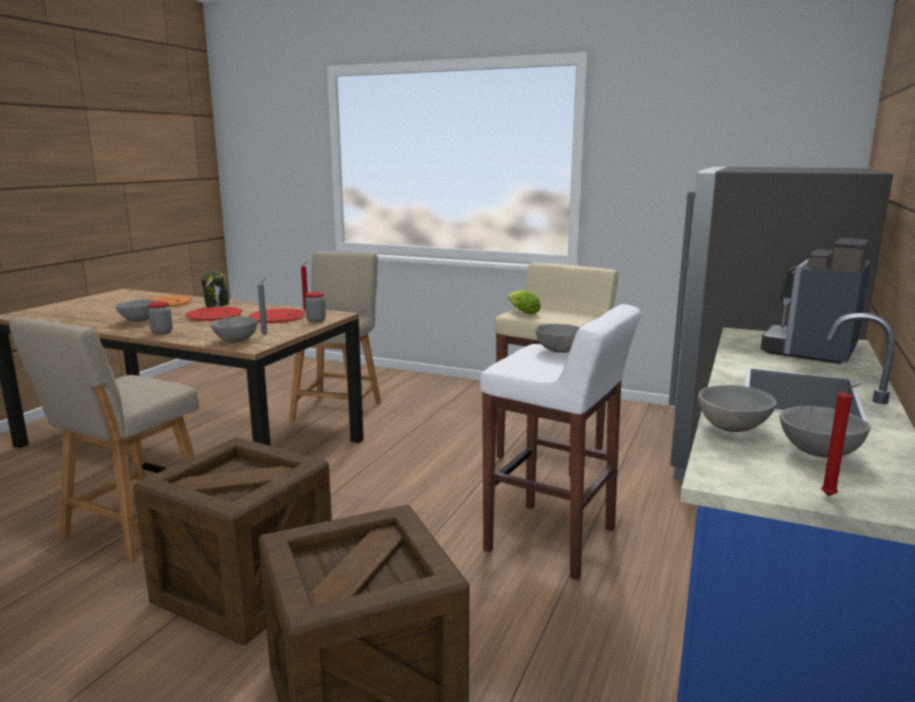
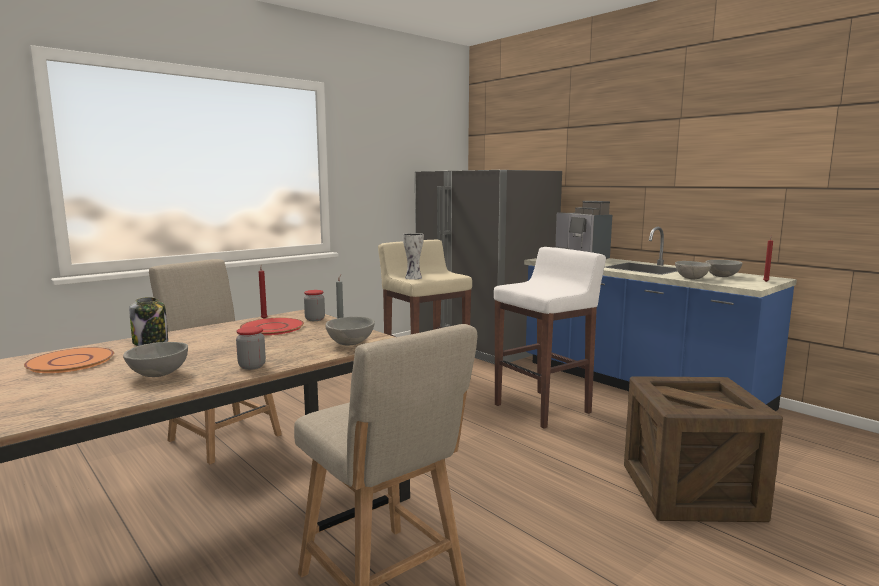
camera: 65 degrees left, 5 degrees down
(215, 315) = (207, 345): red plate -> none
(245, 588) = (546, 522): crate -> none
(522, 312) = (414, 278): lettuce -> vase
(559, 351) = (524, 284): grey bowl -> none

